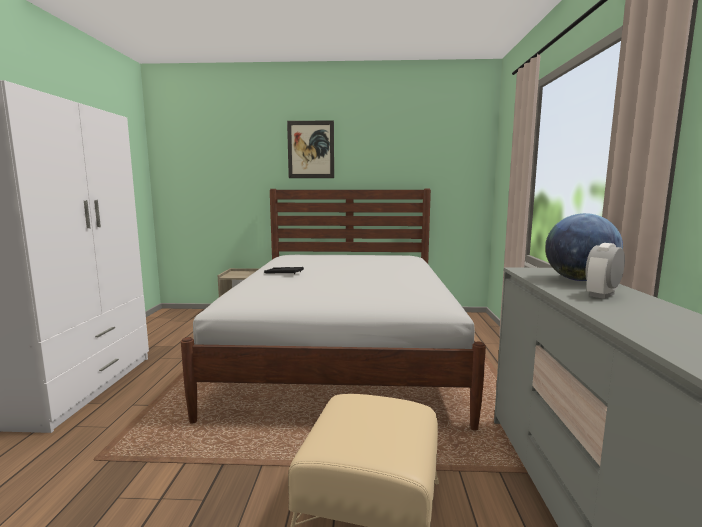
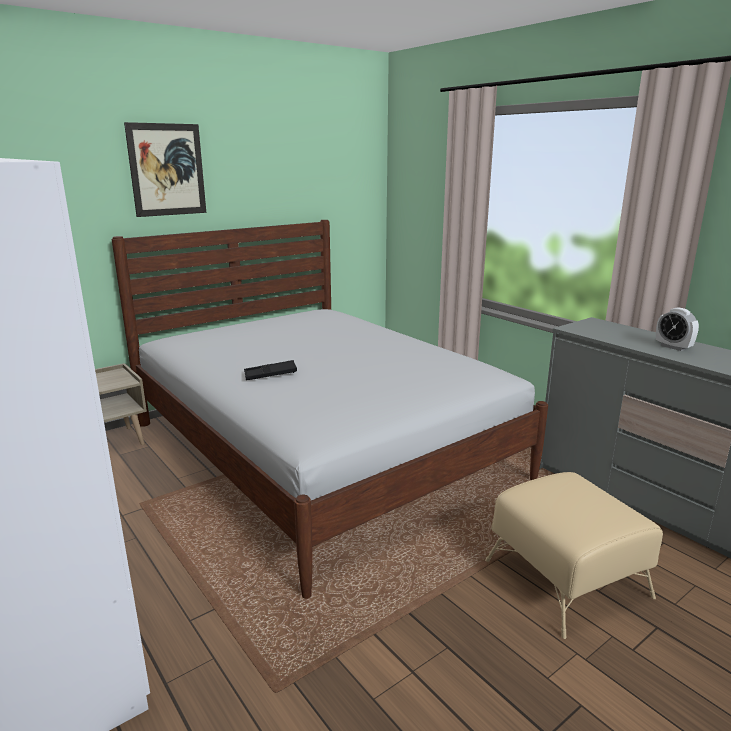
camera: 40 degrees left, 10 degrees up
(579, 280) = (628, 333): globe -> none
(602, 295) = (673, 347): alarm clock -> alarm clock turned 45 degrees counterclockwise

